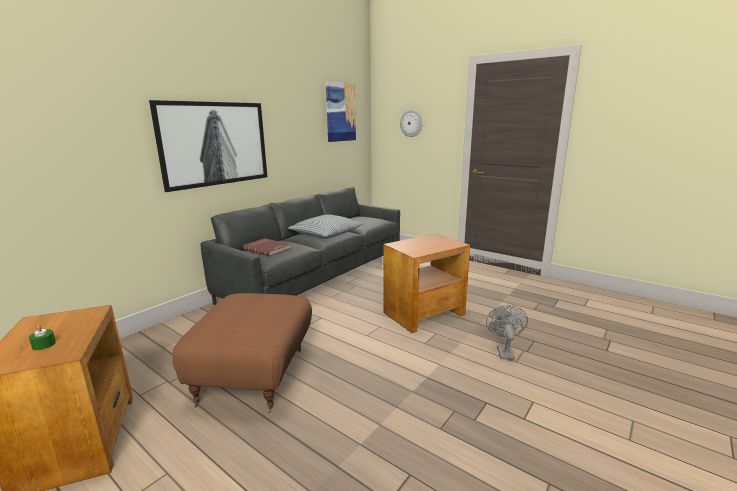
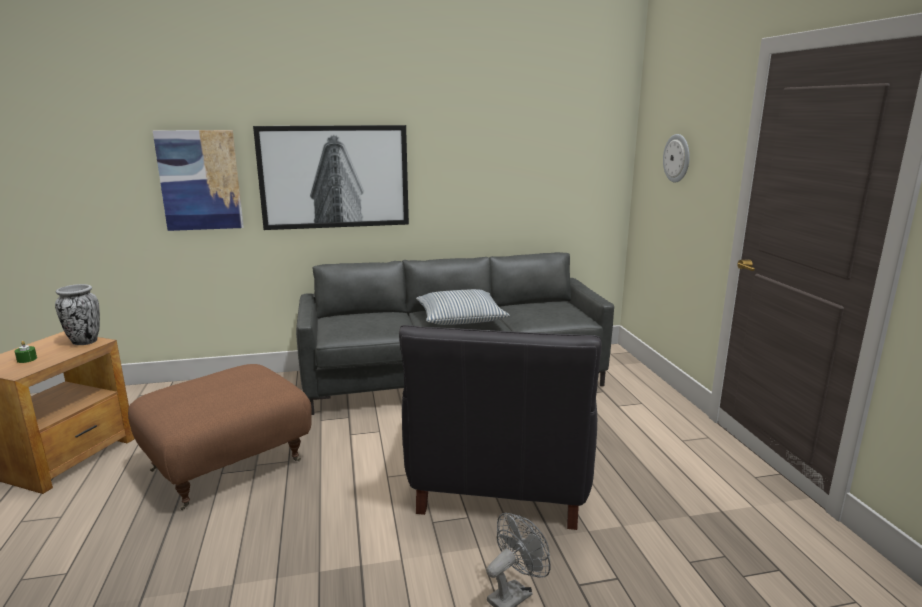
camera: 40 degrees right, 0 degrees up
(78, 315) = (84, 342): none -> vase
(267, 248) = (358, 320): red book -> none
(341, 112) = (562, 134): picture -> picture (200, 180)
(423, 313) = (500, 481): brown side table -> black armchair

